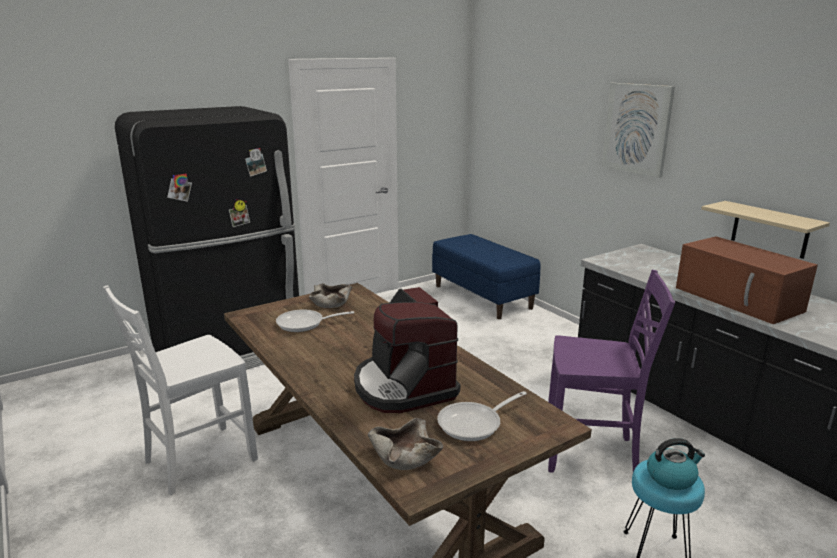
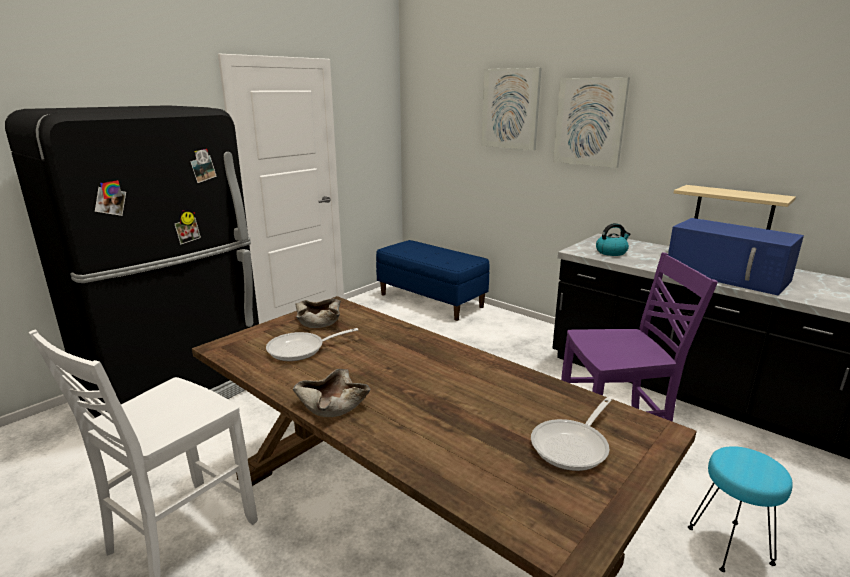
camera: 15 degrees left, 0 degrees up
(403, 386) = (462, 411): coffee machine -> none
(404, 455) = (523, 505): beige bowl -> beige bowl (332, 404)
(566, 110) = (510, 109): none -> picture
(671, 477) = (754, 466): kettle -> kettle (611, 252)
(739, 299) = (728, 276): brown microwave -> blue microwave

